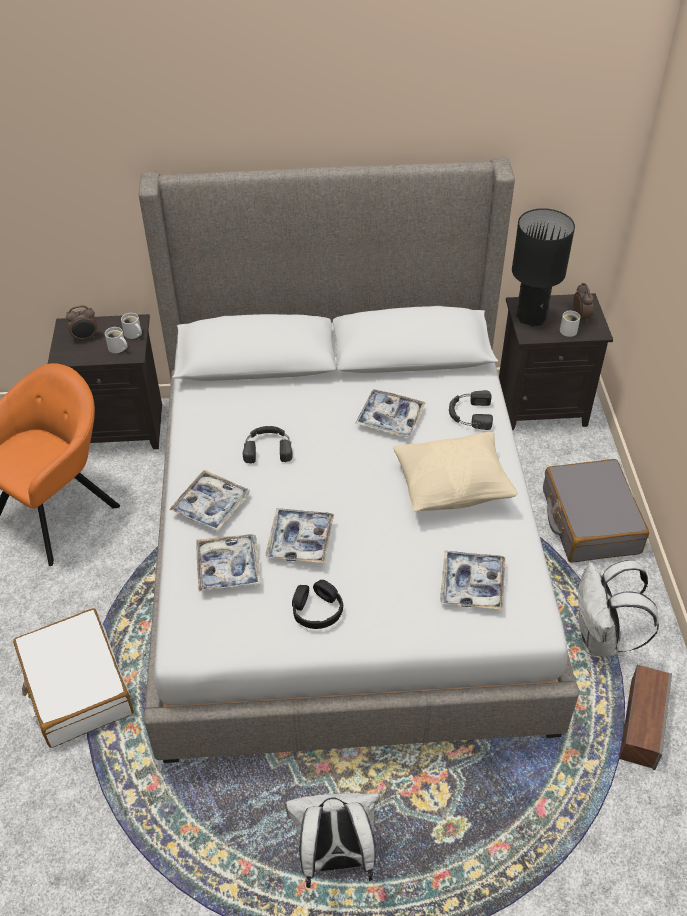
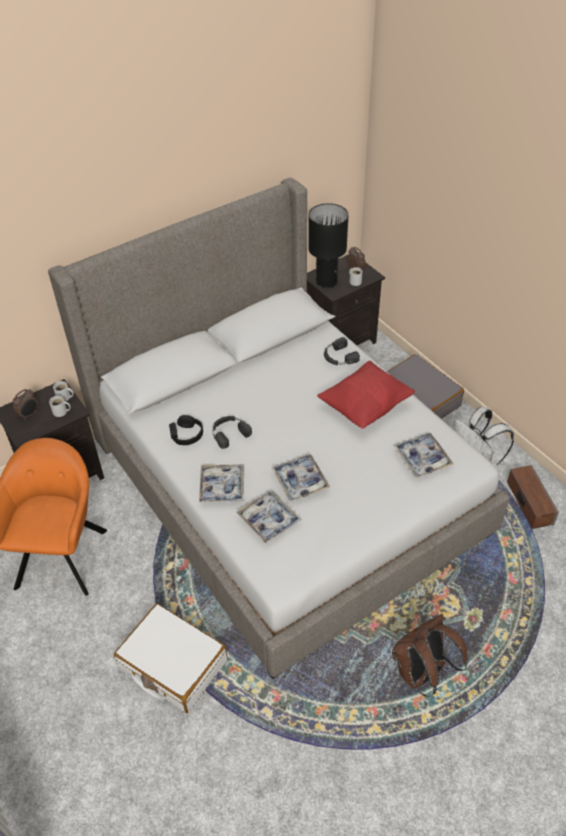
camera: 30 degrees left, 0 degrees up
(317, 610) = (344, 518): black headphones -> black headphones (186, 435)
(335, 858) = (421, 674): white backpack -> brown backpack
(390, 418) = (292, 380): tray -> none
(453, 488) = (365, 407): beige pillow -> red pillow

